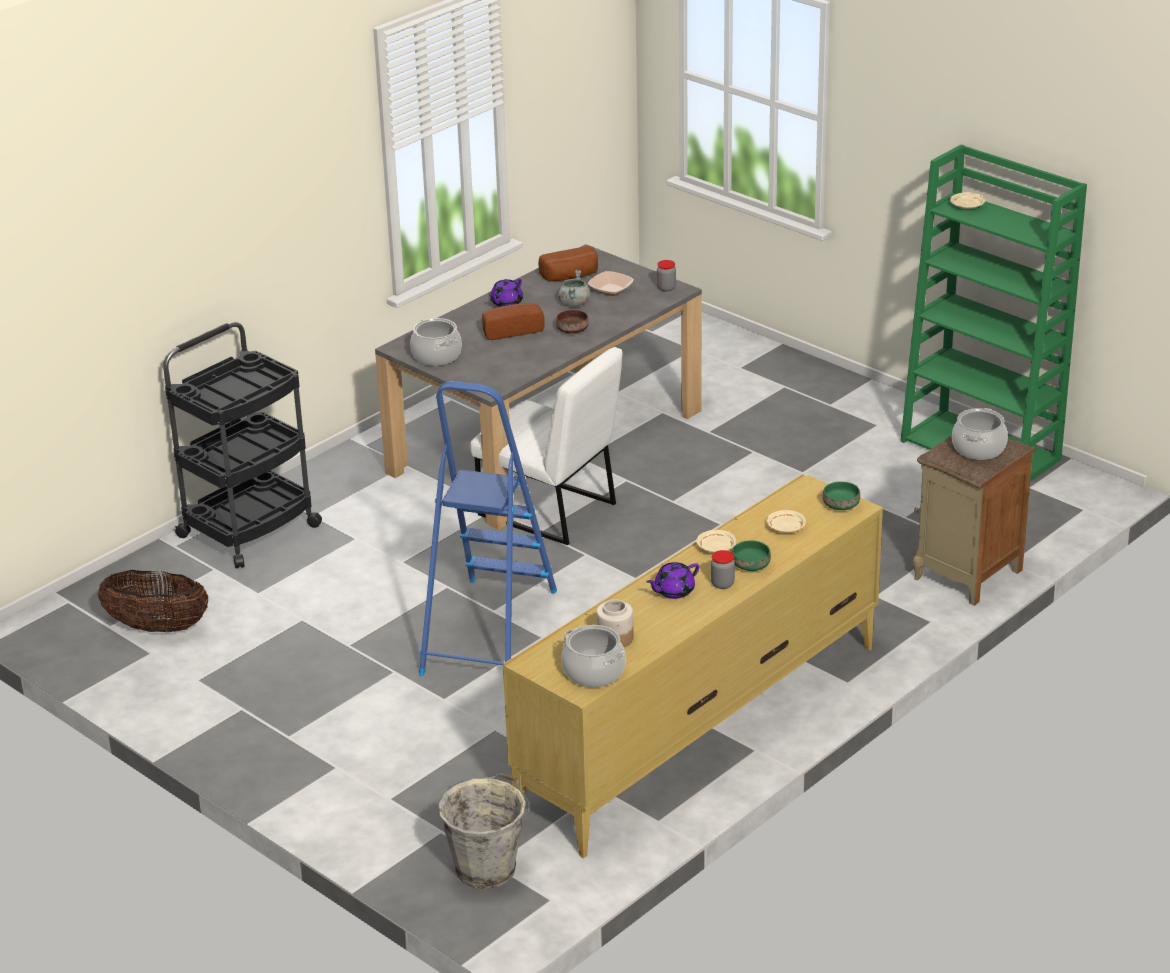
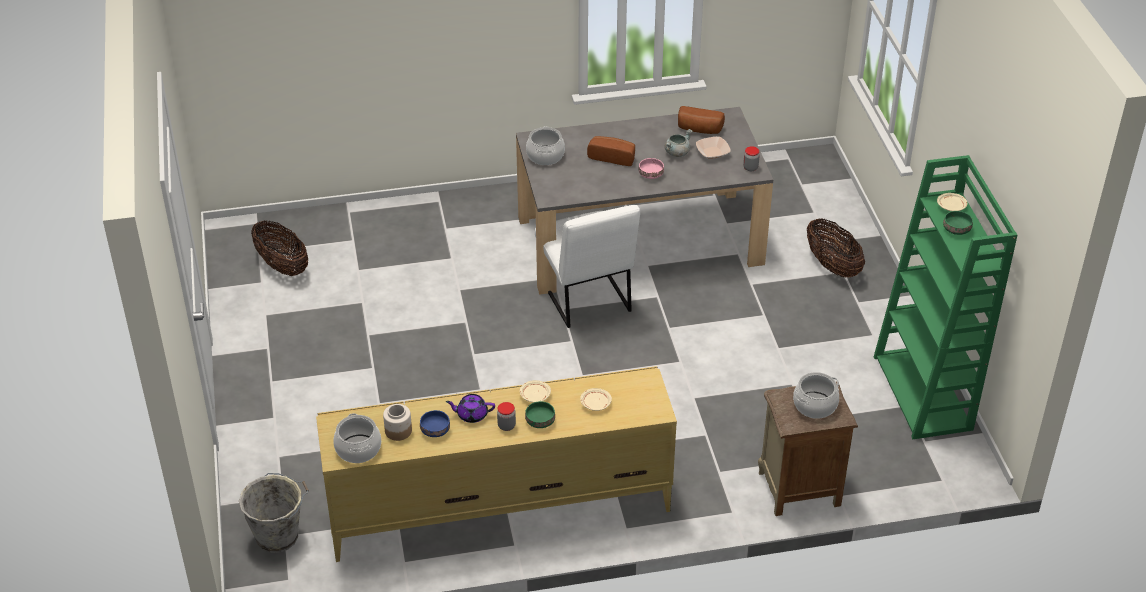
camera: 35 degrees right, 10 degrees up
(250, 531) = (399, 222): black cart -> none
(489, 630) = (456, 367): blue step ladder -> none
(506, 303) = (634, 133): purple teapot -> none
(572, 329) = (651, 174): brown bowl -> pink bowl
(654, 619) = (436, 430): none -> blue bowl
(768, 385) = (832, 266): none -> basket
(840, 505) = (651, 404): green bowl -> green bowl (956, 229)

